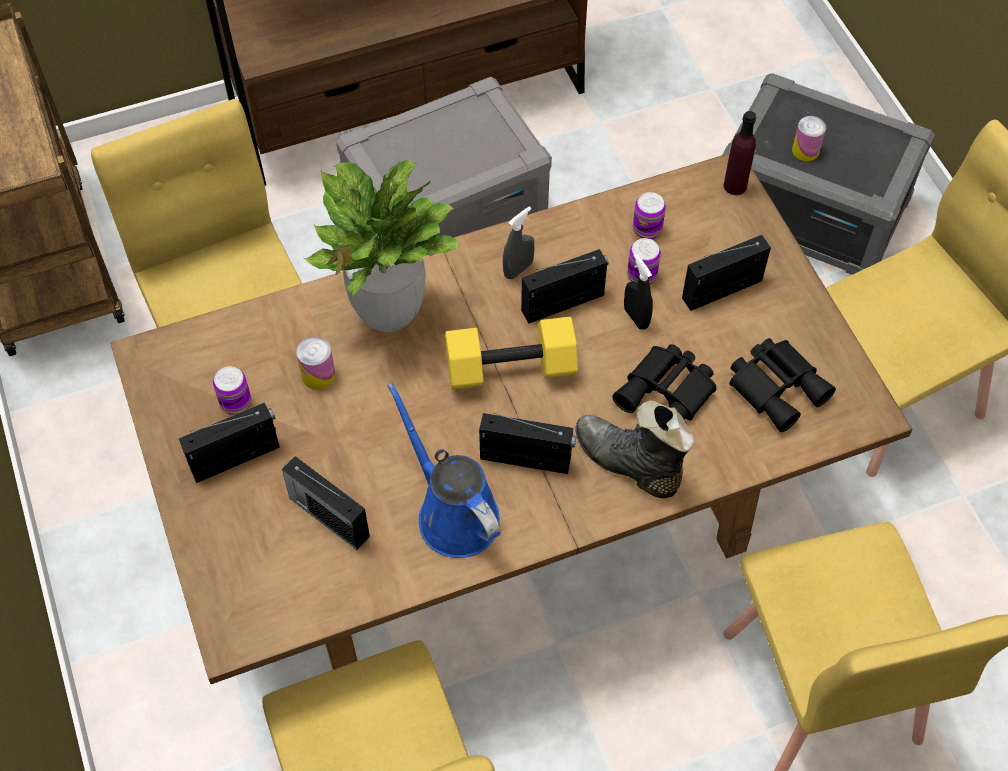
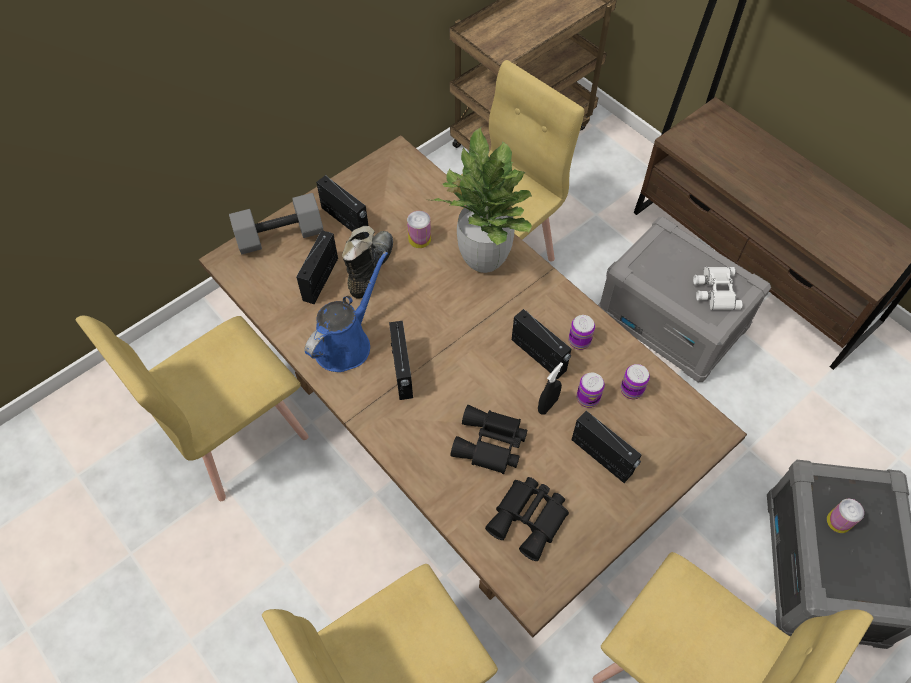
camera: 70 degrees right, 0 degrees up
(223, 553) = (279, 237): none -> grey dumbbell
(236, 402) = (383, 206): can -> can (579, 341)
(476, 131) = (715, 290): none -> white binoculars
(511, 366) = (471, 340): yellow dumbbell -> none
(518, 269) = (554, 320): grey spray bottle -> none
(628, 464) = (421, 435): black boot -> black boot (369, 269)
(735, 186) = (707, 439): purple bottle -> none

